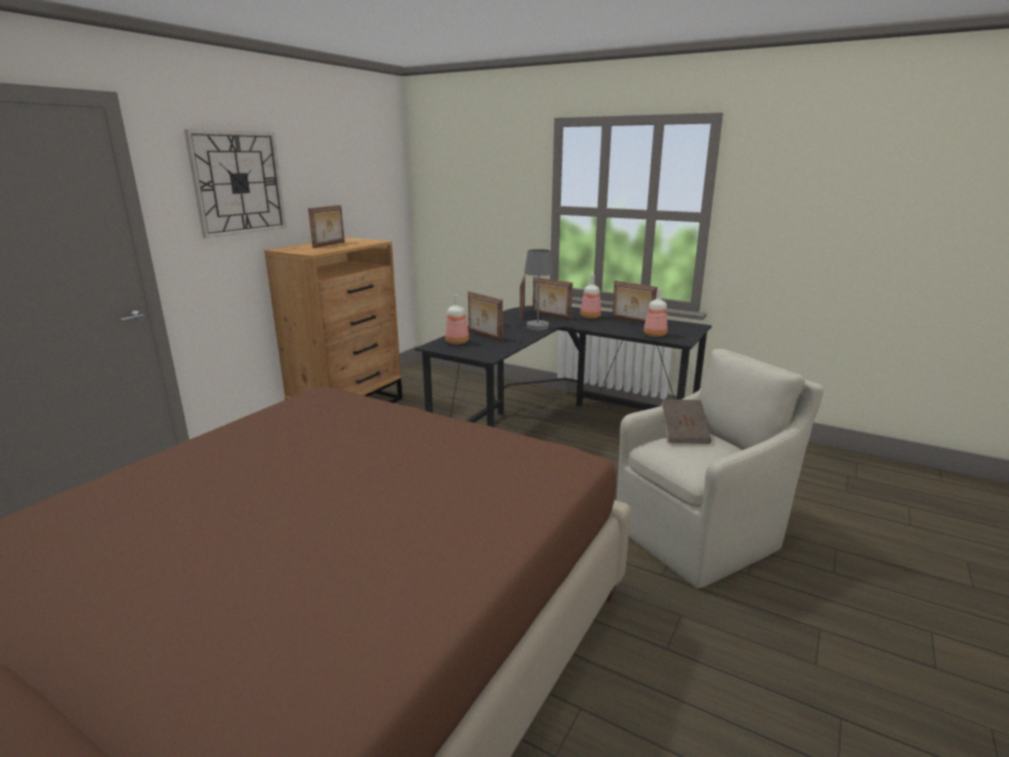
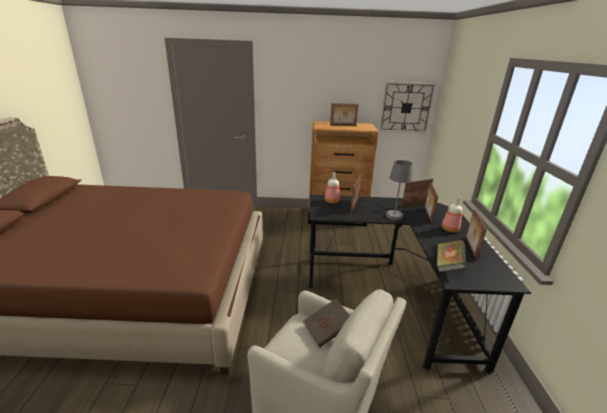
camera: 60 degrees right, 5 degrees up
(238, 183) = (305, 85): wall clock -> wall clock (406, 107)
(655, 335) = (448, 265): bottle -> book

